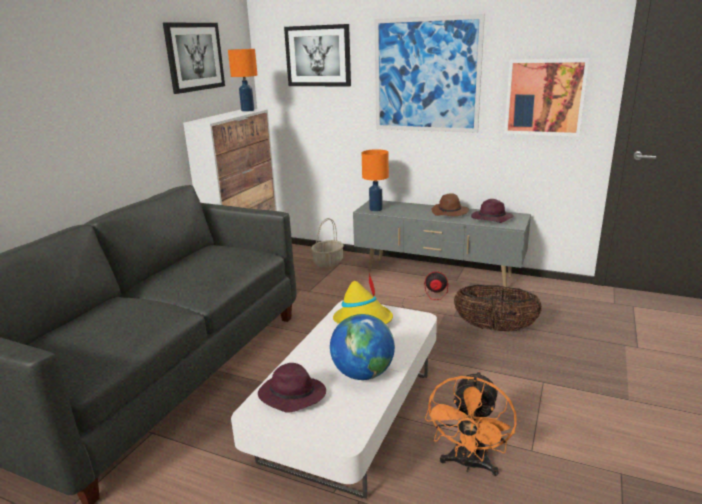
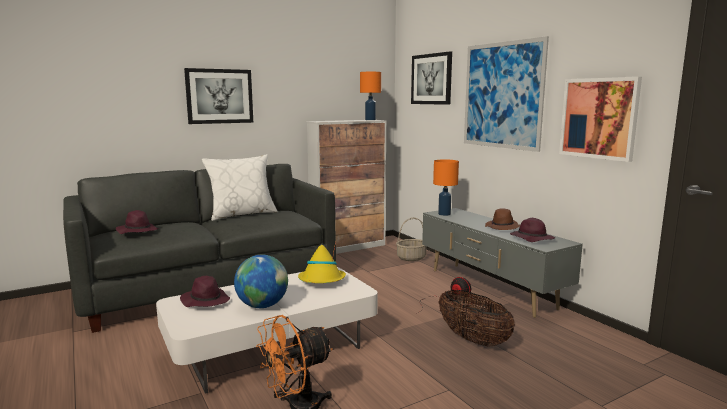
camera: 35 degrees right, 10 degrees down
(80, 337) = (137, 231): none -> purple hat
(170, 267) = (242, 214): none -> white pillow
(194, 57) = (329, 75): picture -> picture (219, 96)

